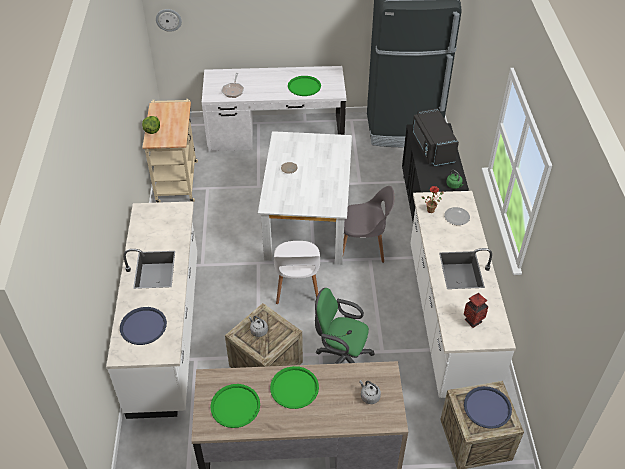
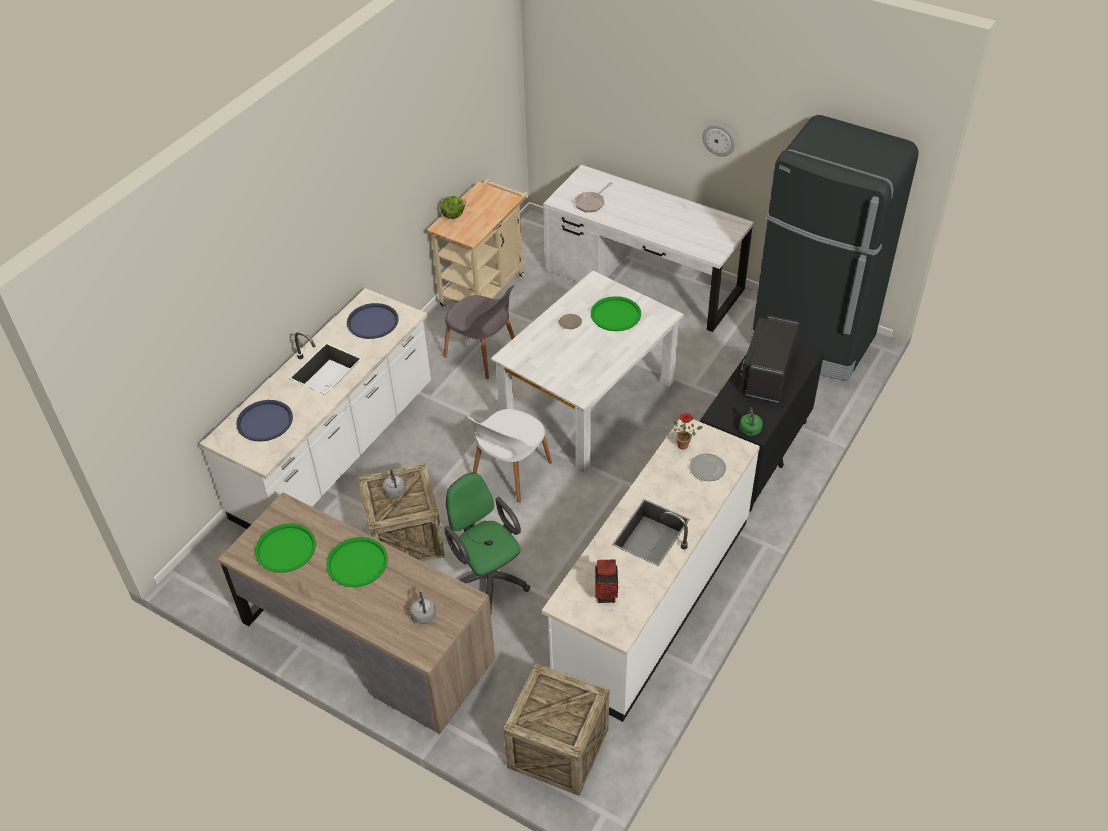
camera: 35 degrees right, 0 degrees up
(168, 19) = (549, 86): wall clock -> wall clock (719, 139)
(304, 86) = (680, 230): green tray -> green tray (615, 315)
(363, 247) = (627, 464): grey chair -> grey chair (482, 354)
(487, 408) = (562, 708): blue tray -> blue tray (372, 322)

